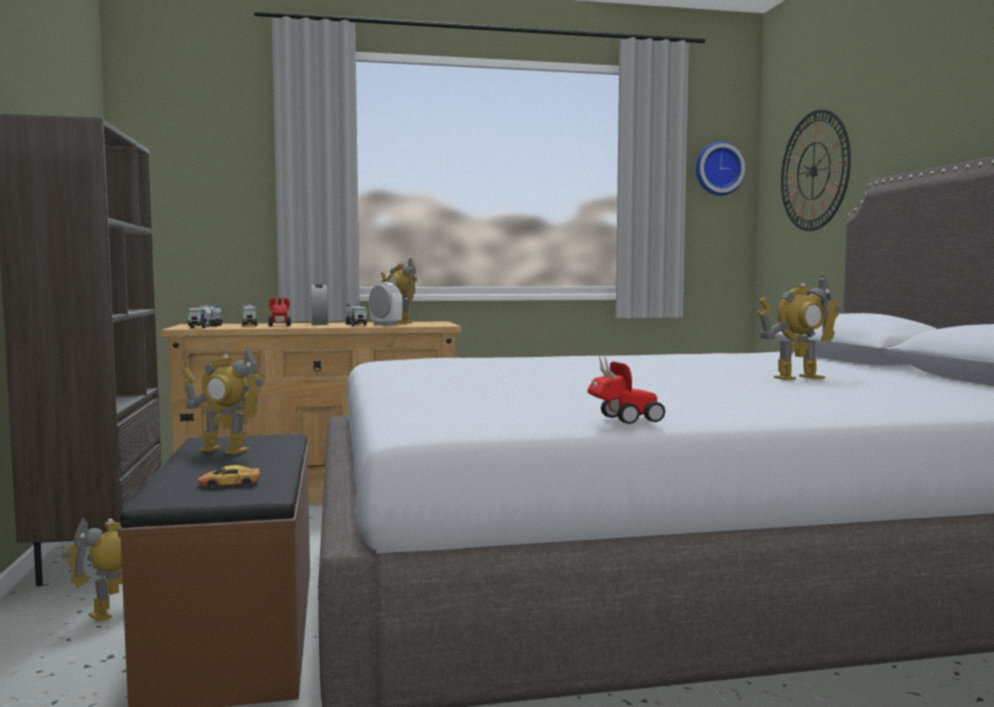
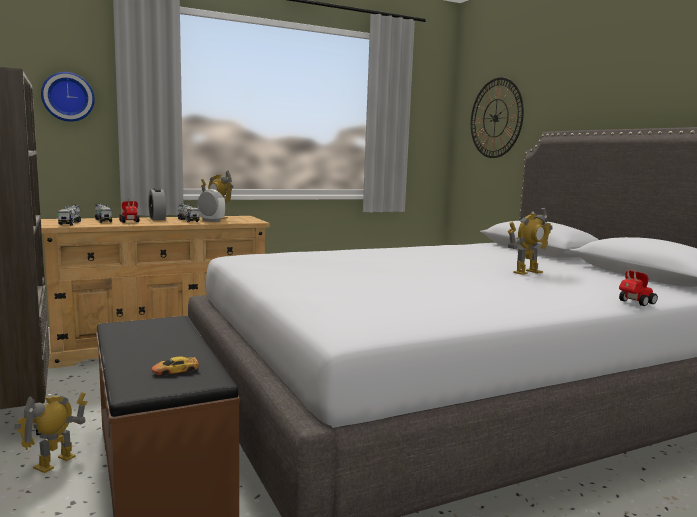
camera: 15 degrees left, 5 degrees up
(224, 450) = (140, 336): toy robot -> none
(623, 420) = (474, 322): toy car -> toy car (634, 303)
(718, 169) = (428, 110): wall clock -> wall clock (68, 97)

